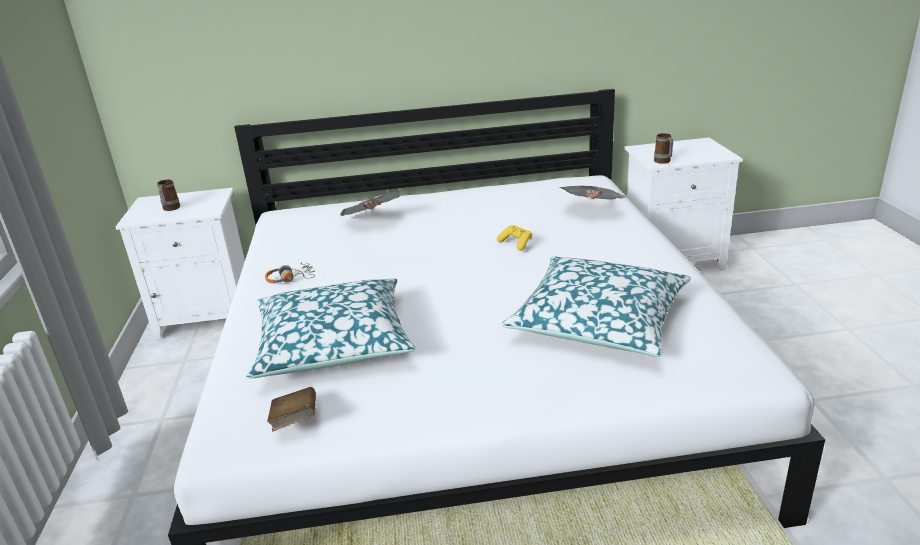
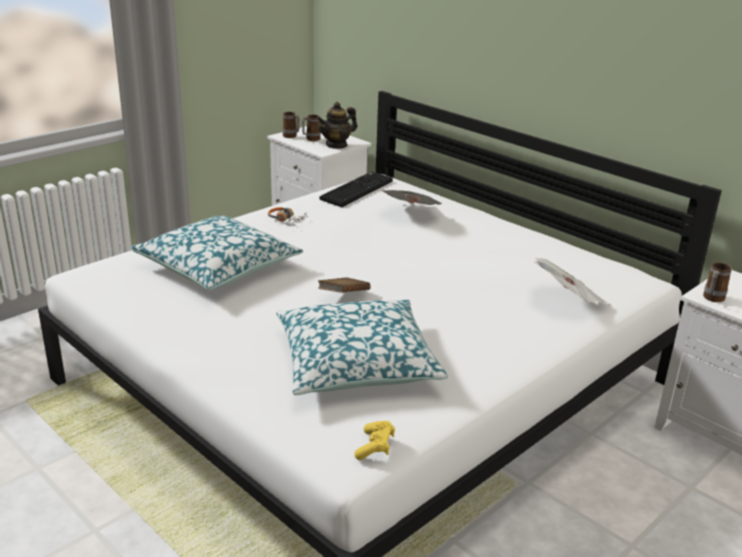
camera: 50 degrees right, 0 degrees up
(144, 216) = (291, 137): none -> mug
(207, 202) = (336, 145): none -> teapot
(285, 229) = (356, 190): none -> keyboard
(295, 421) = (120, 288): brown book -> brown book (343, 296)
(516, 243) = (446, 284): yellow game controller -> yellow game controller (375, 447)

